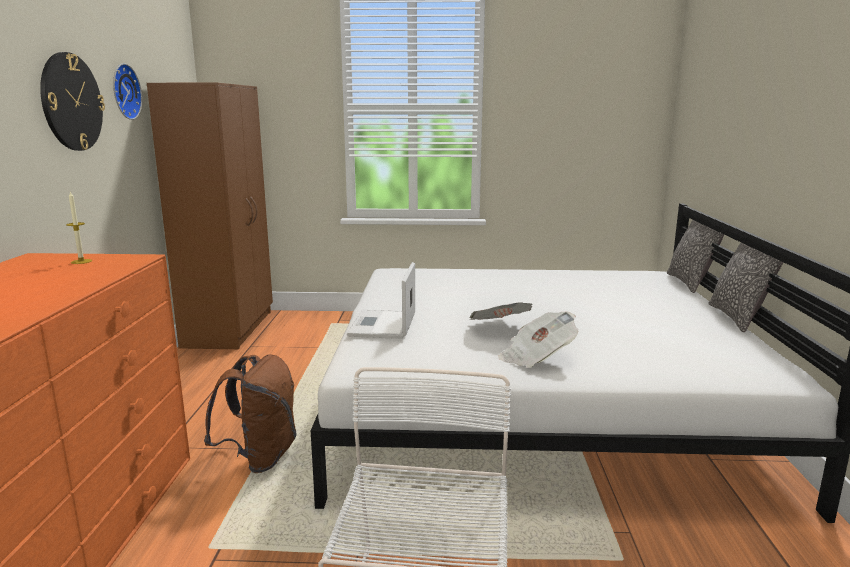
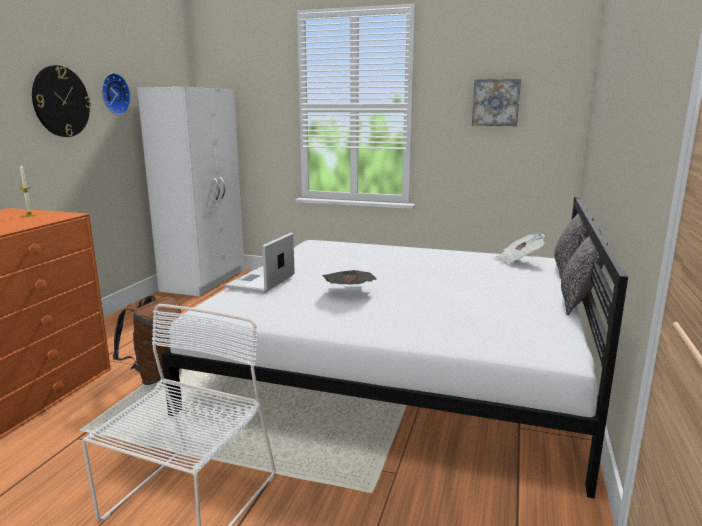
camera: 15 degrees right, 0 degrees up
(230, 328) = (205, 280): brown wardrobe -> white wardrobe
(536, 358) = (353, 317): newspaper -> newspaper (518, 260)
(576, 103) = (496, 102): none -> picture

